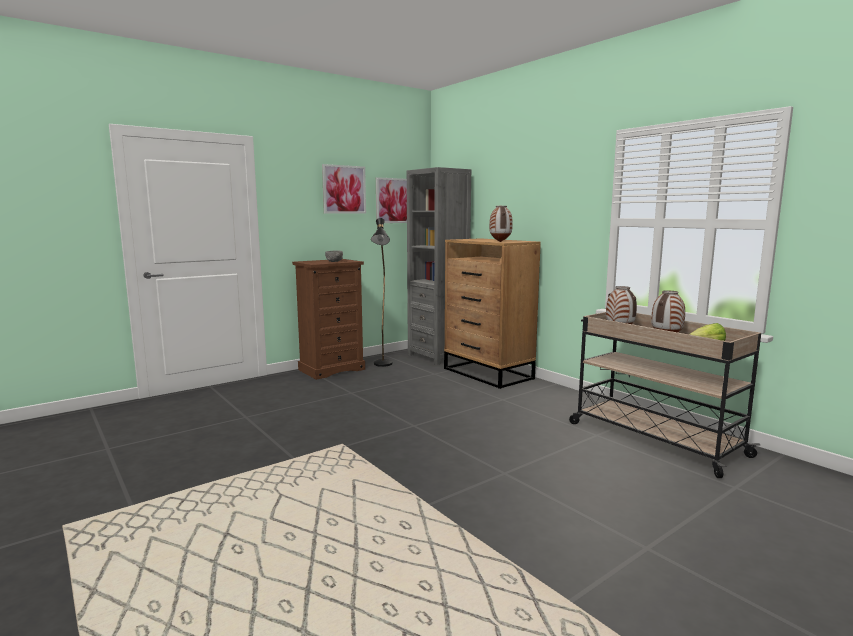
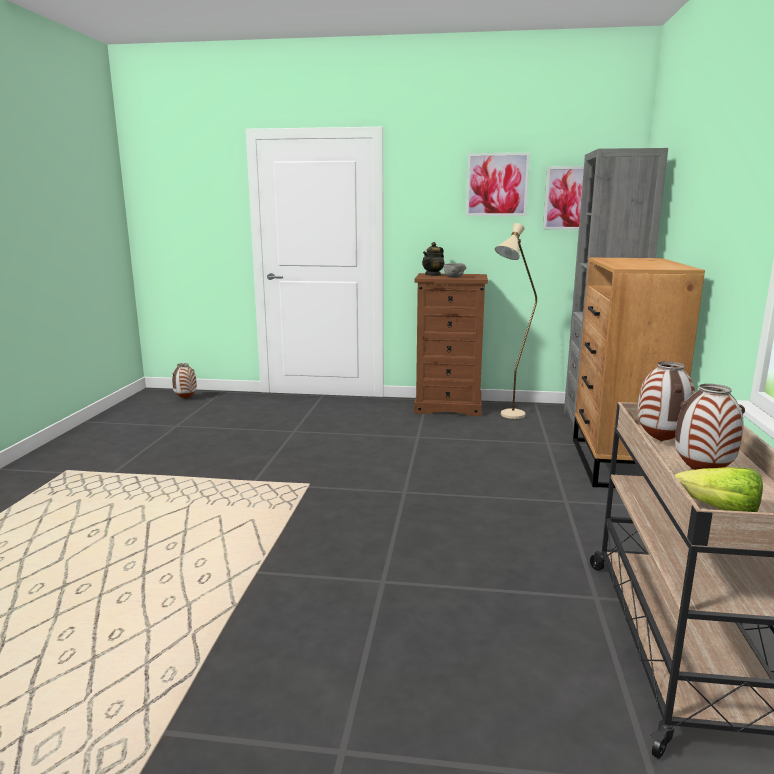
camera: 45 degrees right, 5 degrees up
(311, 261) = (433, 275): none -> teapot
(383, 366) = (508, 417): black floor lamp -> beige floor lamp
(500, 242) = (625, 266): vase -> vase (186, 399)

